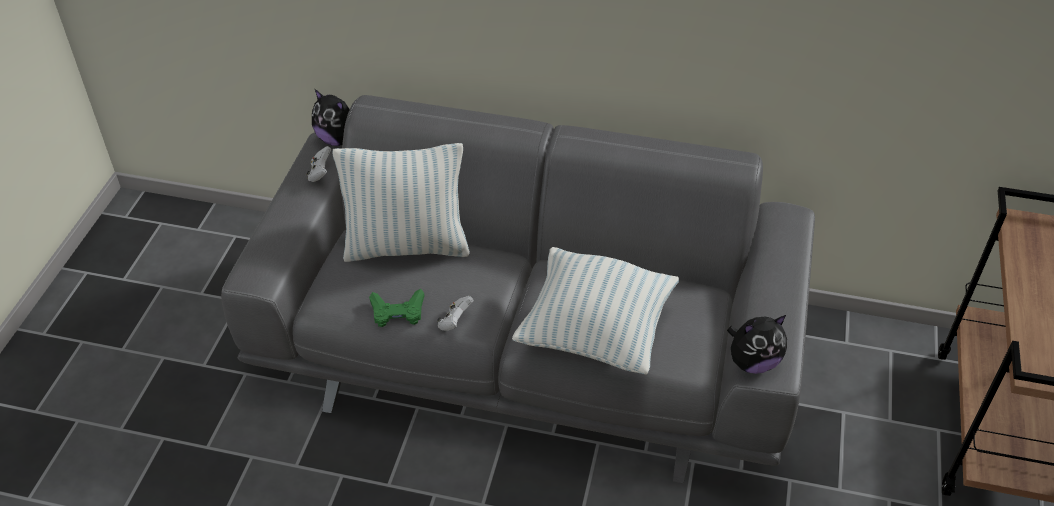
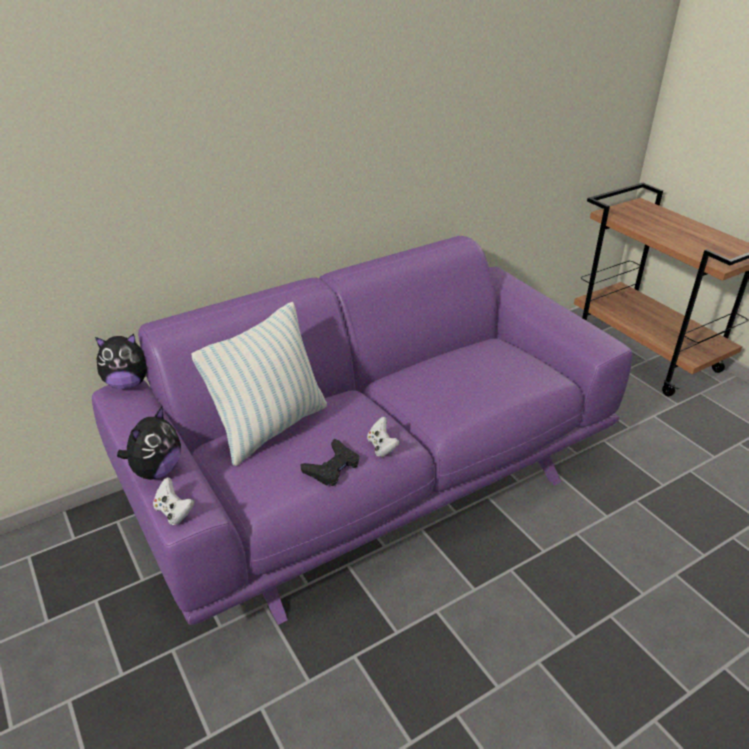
camera: 45 degrees left, 10 degrees down
(320, 173) = (145, 412): white game controller -> white game controller (174, 512)
(397, 312) = (332, 467): green game controller -> black game controller
(529, 351) = (375, 475): grey sofa -> purple sofa
(595, 333) = (476, 395): pillow -> none
(752, 362) = (590, 347): plush toy -> plush toy (156, 470)

